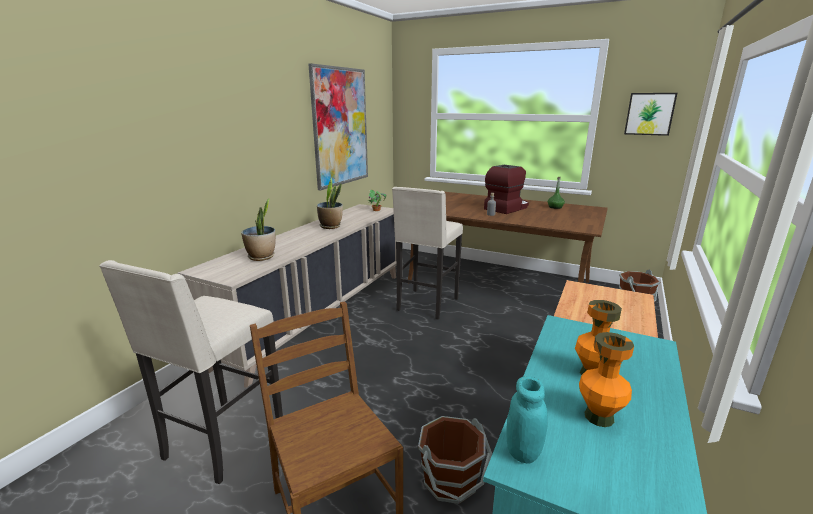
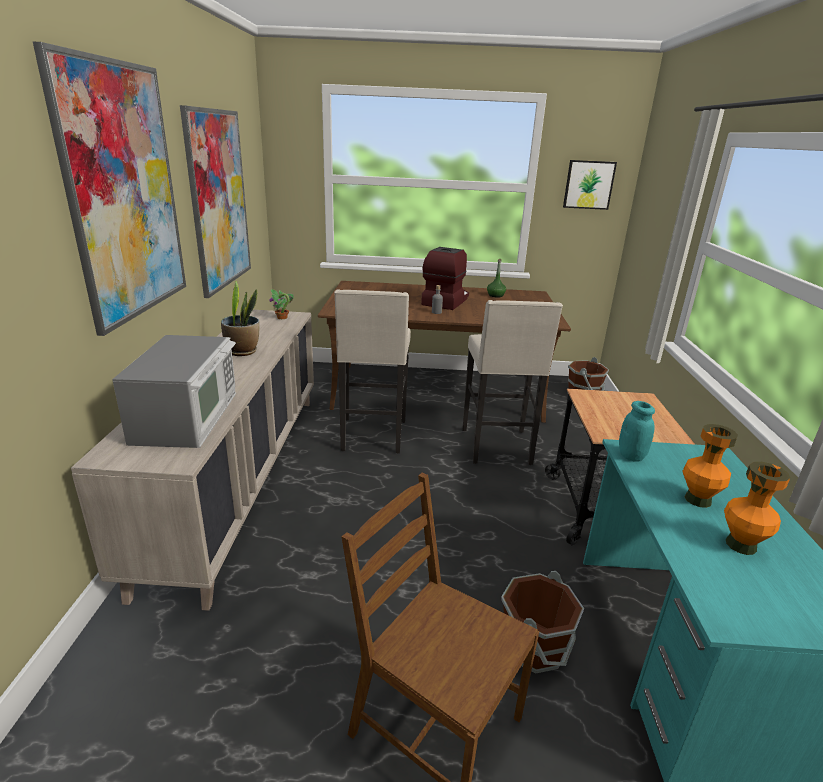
camera: 25 degrees left, 5 degrees up
(222, 442) = (227, 698): beige stool -> beige stool (497, 447)
(250, 114) = (124, 193): none -> picture
(262, 257) = (189, 417): potted plant -> microwave
(523, 451) = (717, 603): turquoise jar -> turquoise jar (631, 456)

